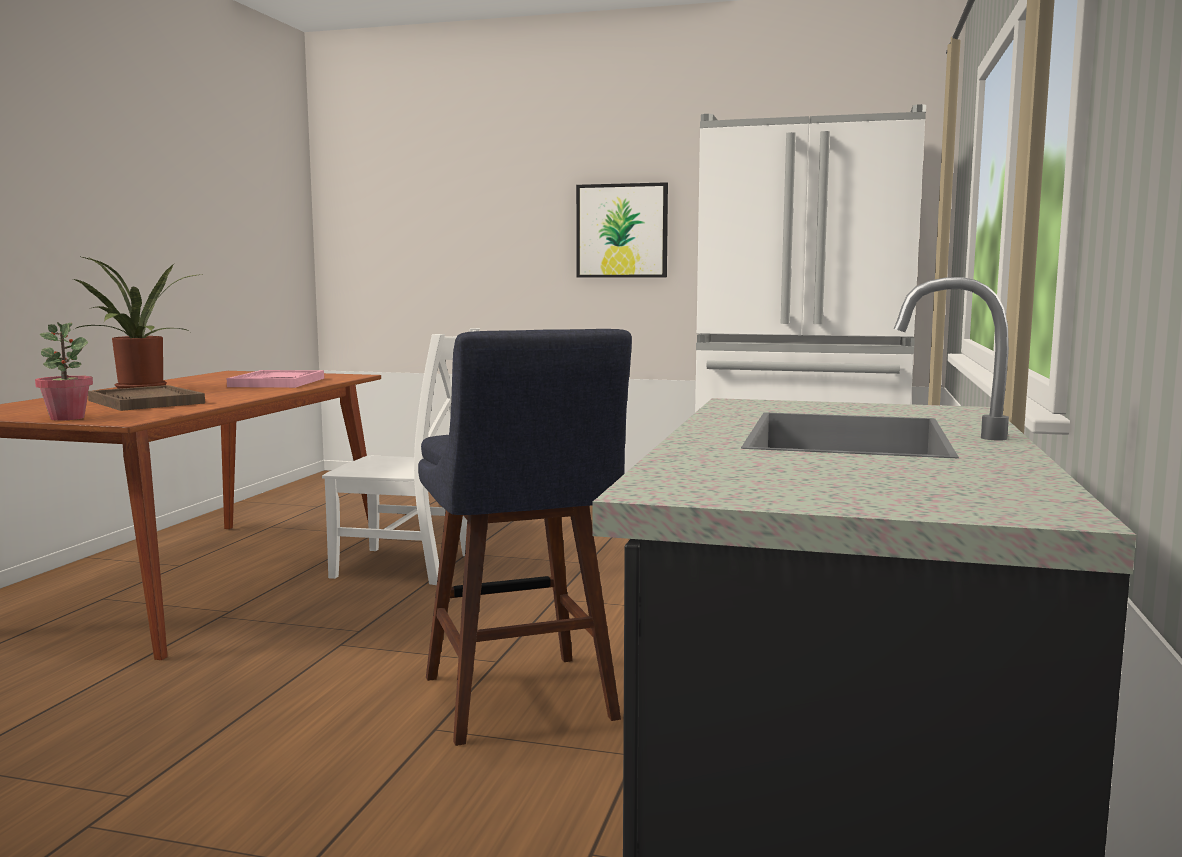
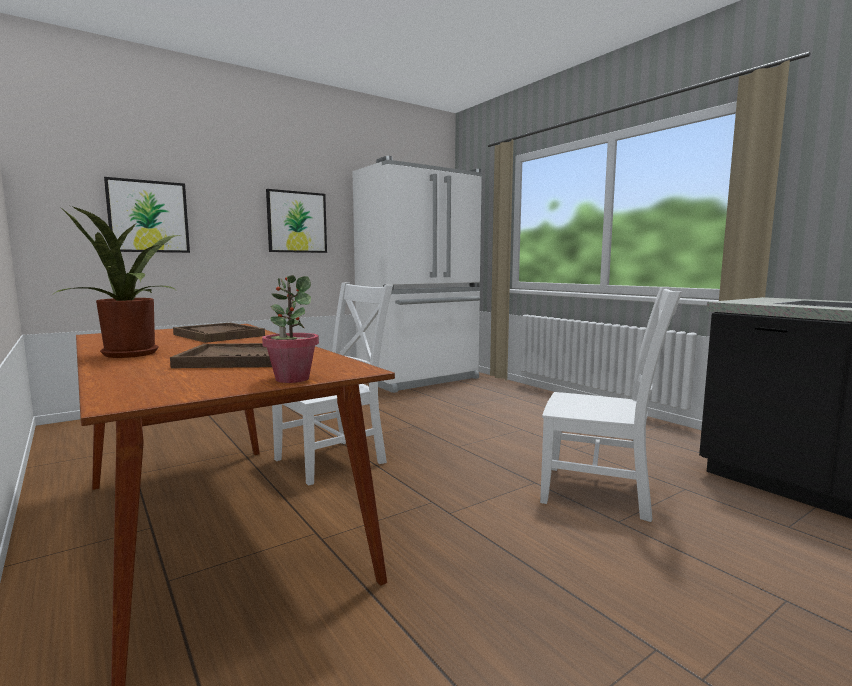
camera: 50 degrees left, 0 degrees up
(277, 382) = (218, 335): pink tray -> brown tray
(434, 236) = (148, 216): none -> picture
(522, 703) = (602, 493): blue stool -> white chair

